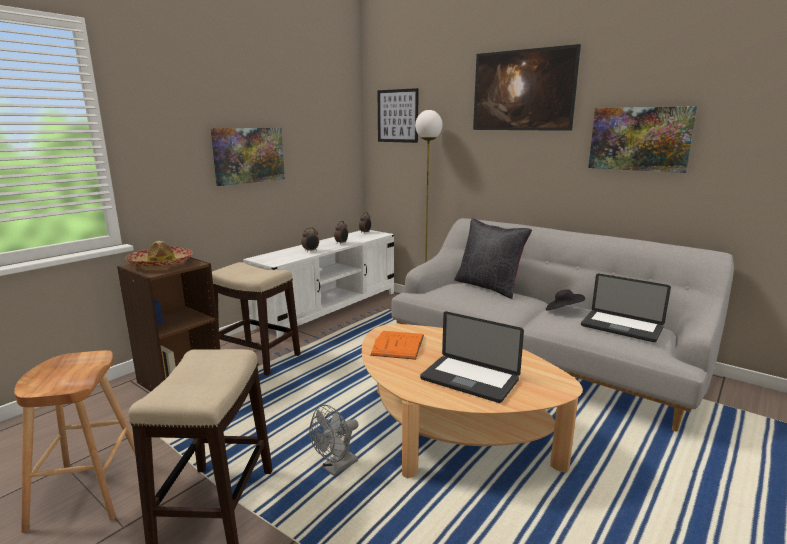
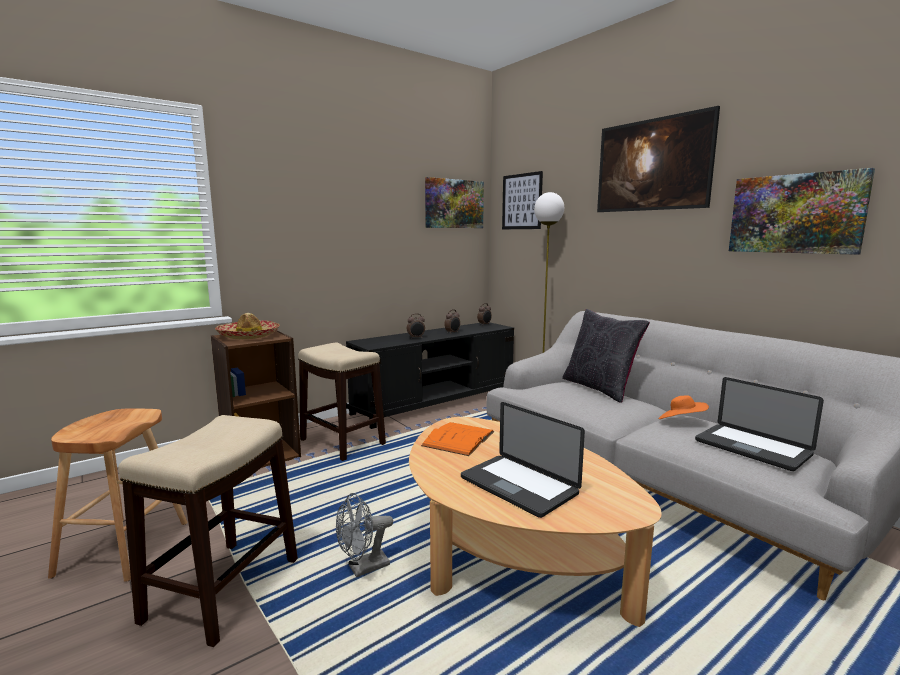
camera: 15 degrees right, 5 degrees down
(248, 155) = (358, 238): picture -> picture (454, 204)
(329, 309) = (436, 402): white tv stand -> black tv stand
(563, 311) = (681, 422): black hat -> orange hat

